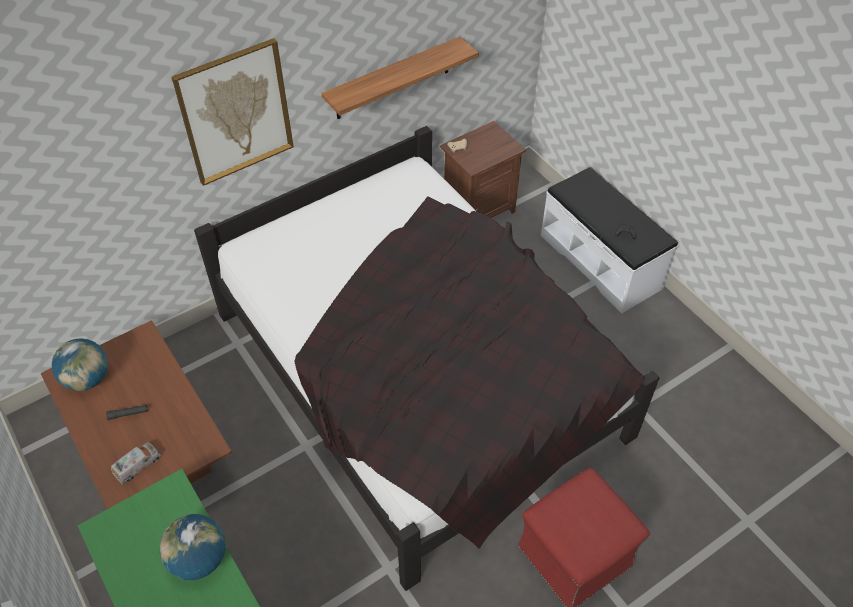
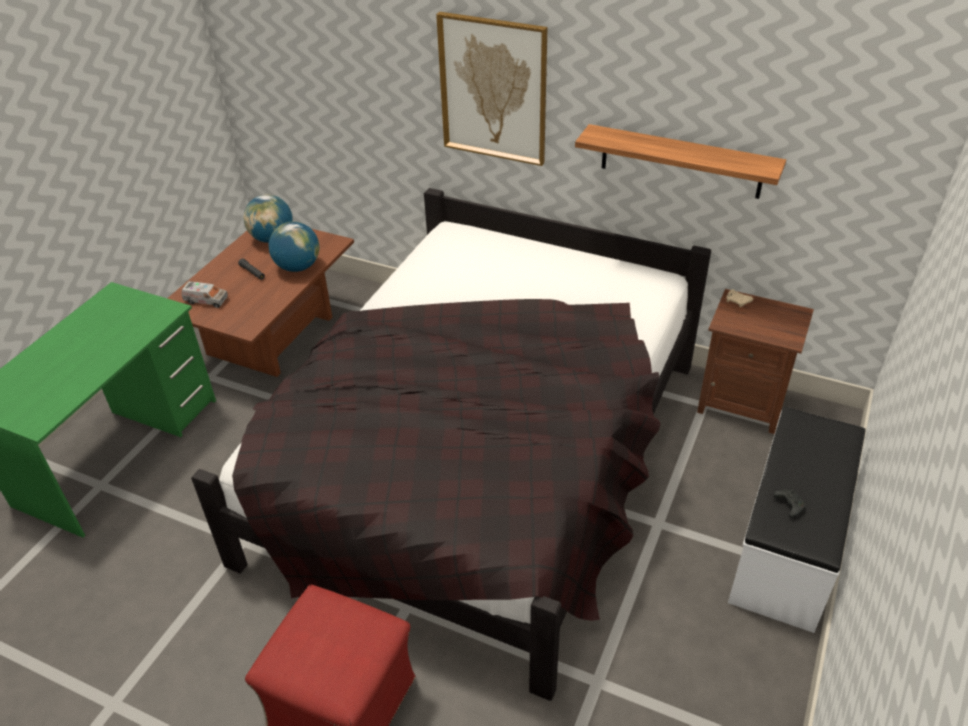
camera: 60 degrees right, 10 degrees down
(199, 559) = (106, 354): globe -> globe (298, 267)

